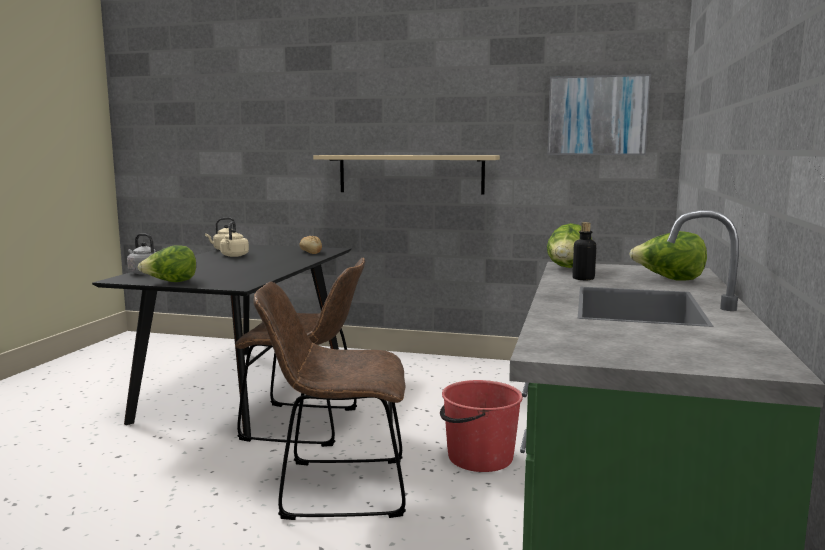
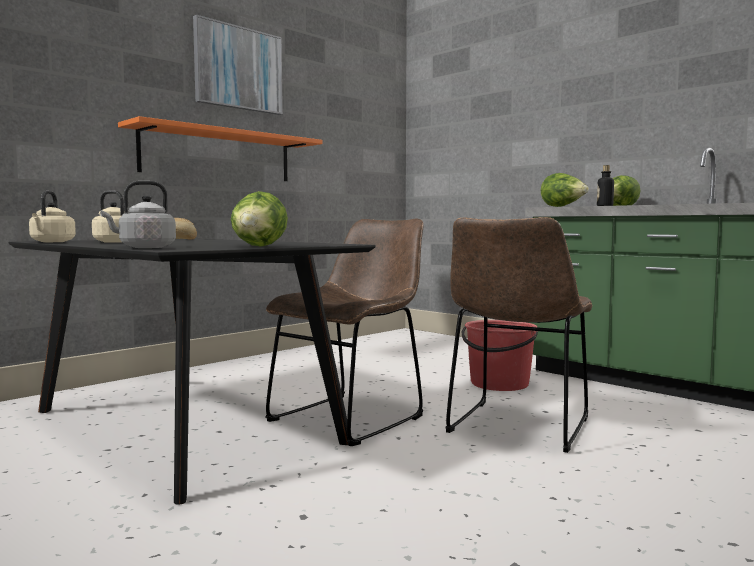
camera: 60 degrees left, 5 degrees down
(410, 174) = (218, 155): beige shelf -> orange shelf
(597, 115) = (362, 117): picture -> picture (238, 68)

